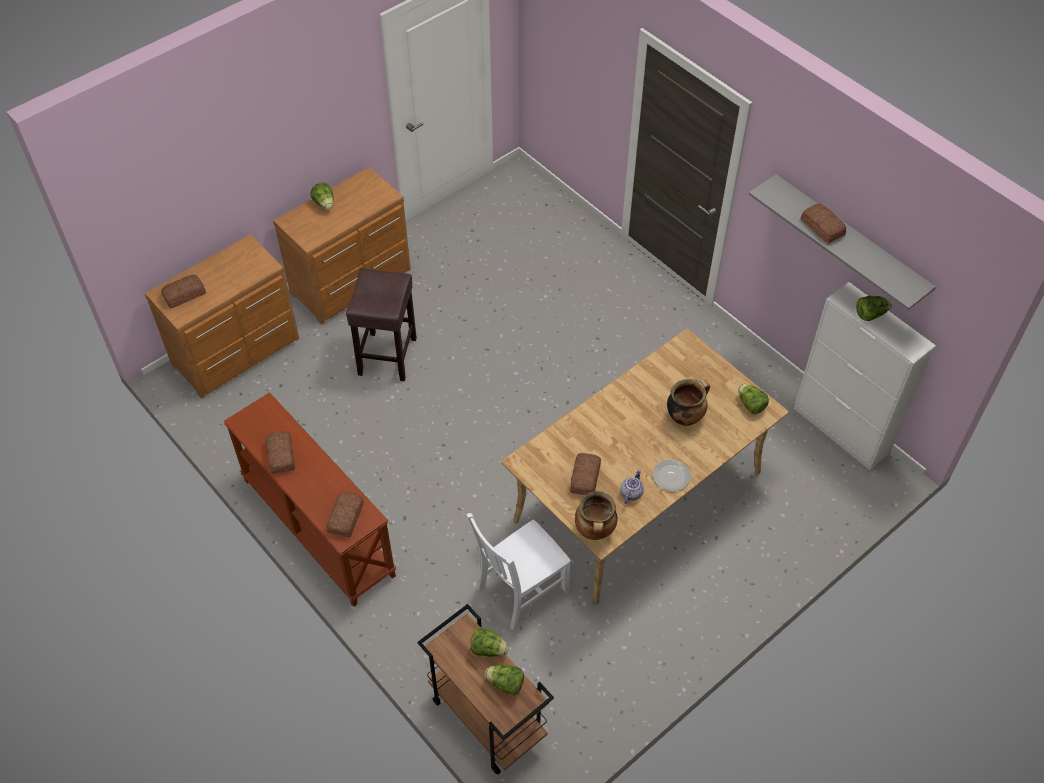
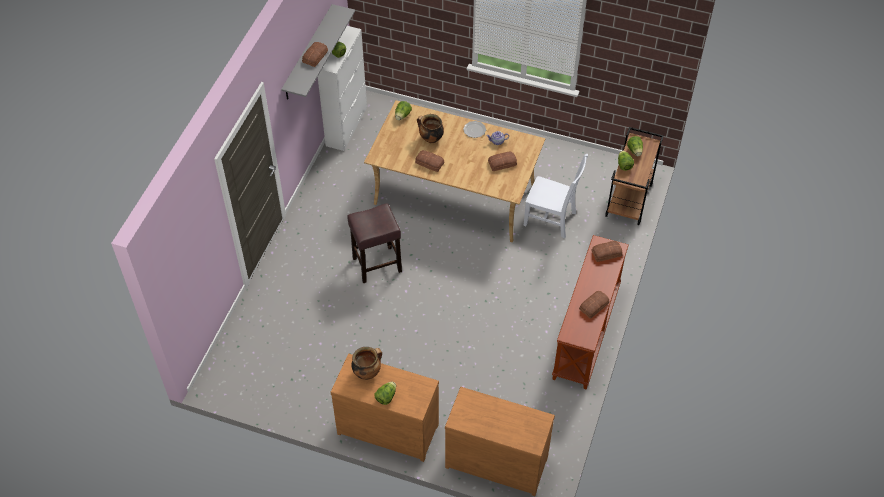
camera: 120 degrees left, 0 degrees up
(183, 294) = (525, 431): bread -> bread (429, 163)
(387, 355) = (438, 368): brown stool -> brown stool (376, 265)
(595, 531) = (531, 146): cooking pot -> cooking pot (367, 372)

